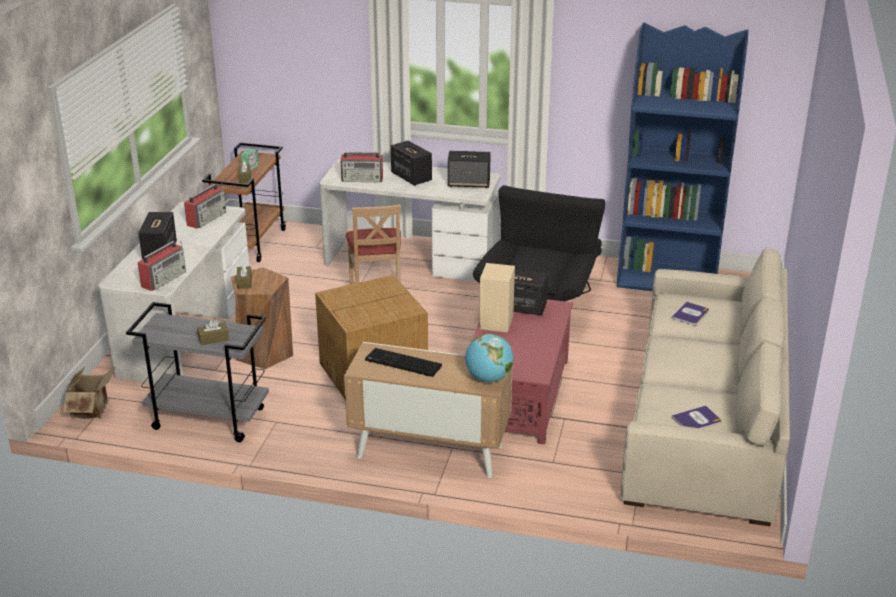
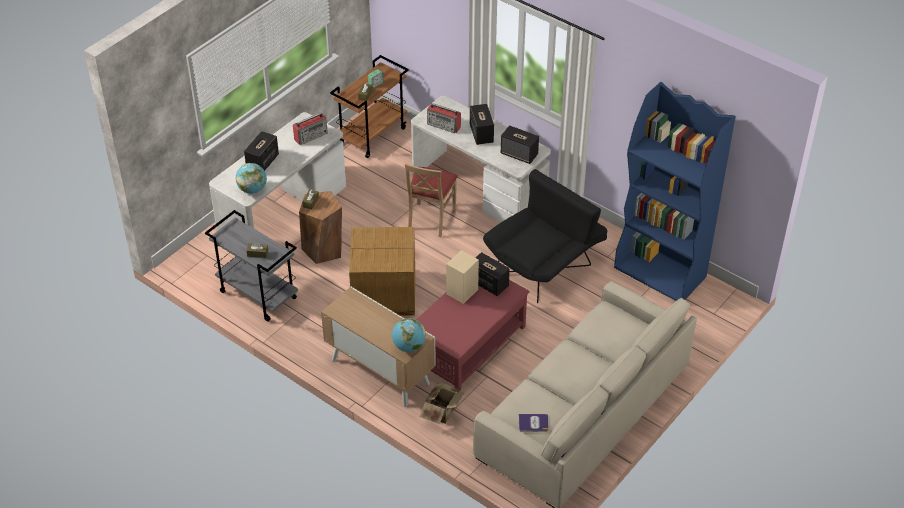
camera: 25 degrees right, 15 degrees up
(93, 409) = (192, 262): cardboard box -> cardboard box (443, 413)
(164, 279) = (252, 189): radio -> globe
(402, 364) = (362, 315): keyboard -> none
(690, 314) = (605, 330): book -> none

